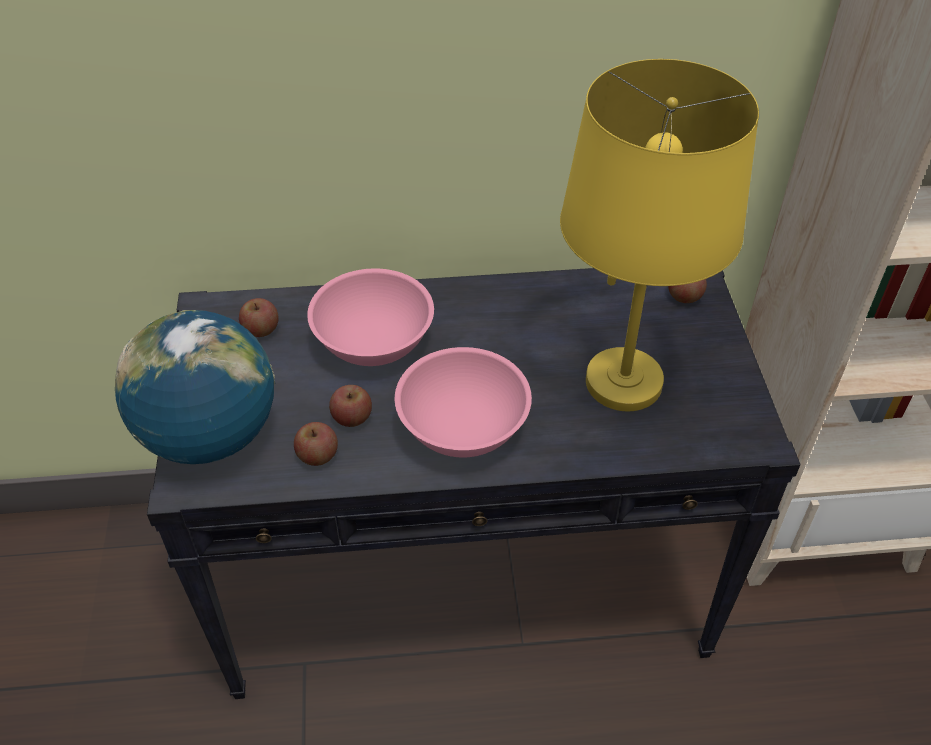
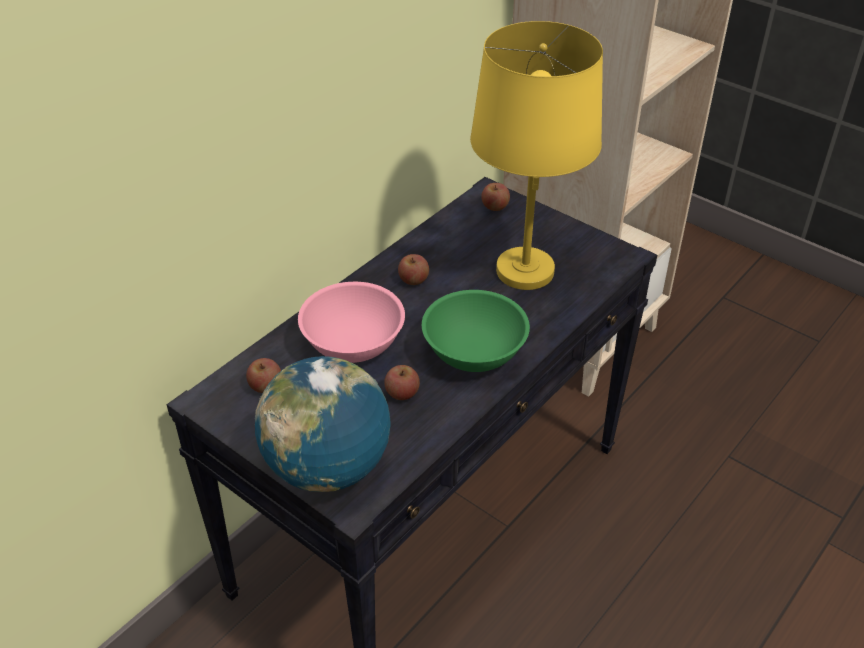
camera: 45 degrees left, 5 degrees down
(317, 455) = (412, 427): apple -> apple (413, 280)
(463, 427) = (473, 352): pink bowl -> green bowl

